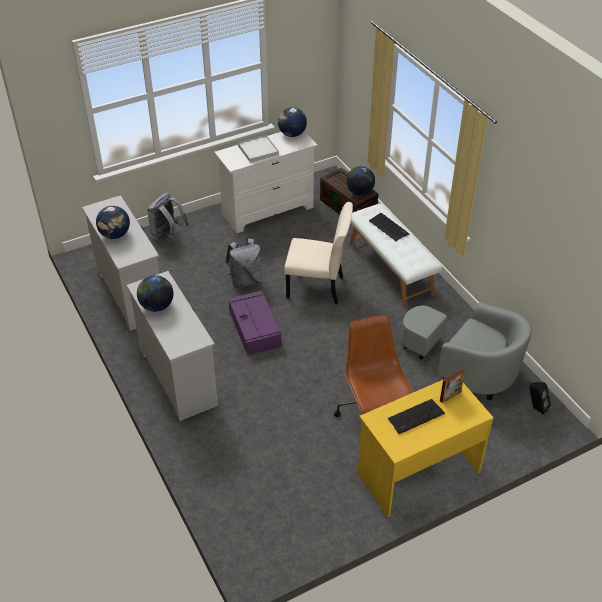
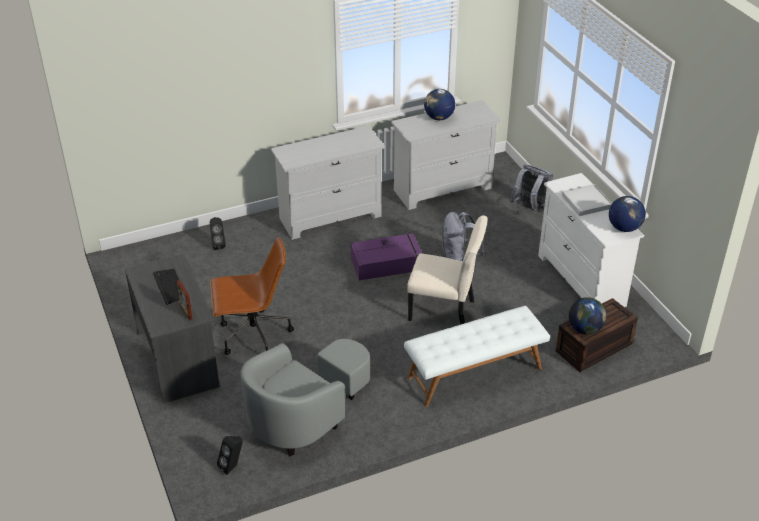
camera: 95 degrees right, 5 degrees down
(156, 306) = (337, 140): globe -> none
(229, 470) = (218, 244): none -> black speaker
(318, 288) = (444, 311): beige chair -> beige chair turned 90 degrees counterclockwise
(388, 227) = (495, 332): keyboard -> none
(417, 472) = (178, 358): yellow desk -> grey desk

